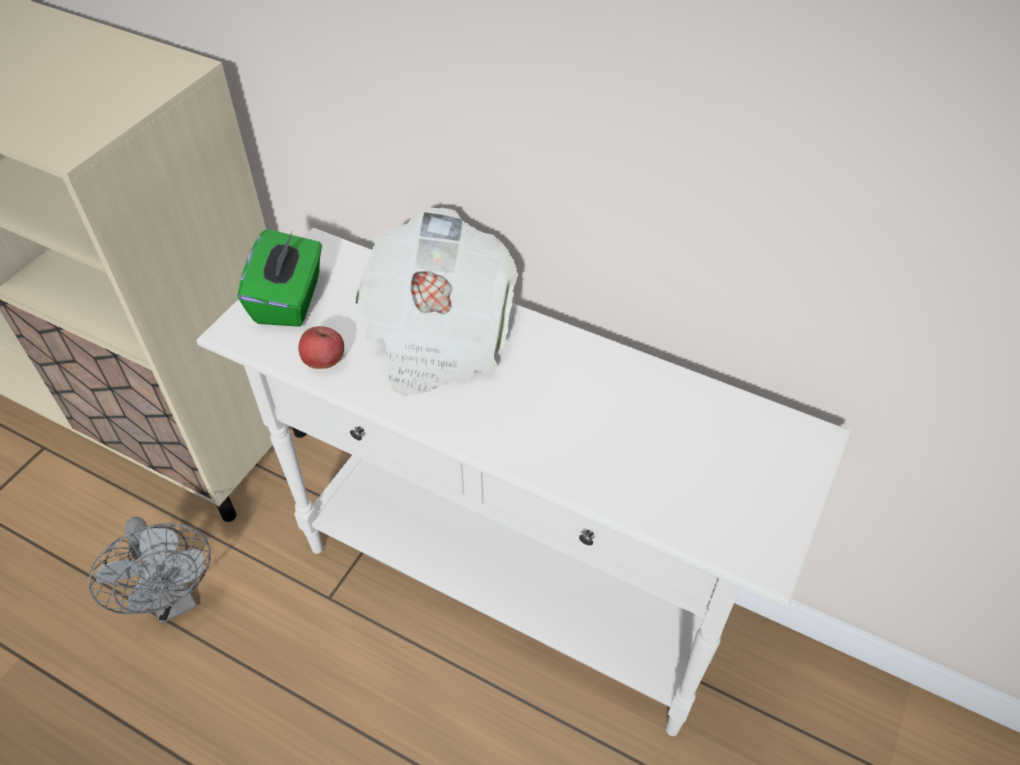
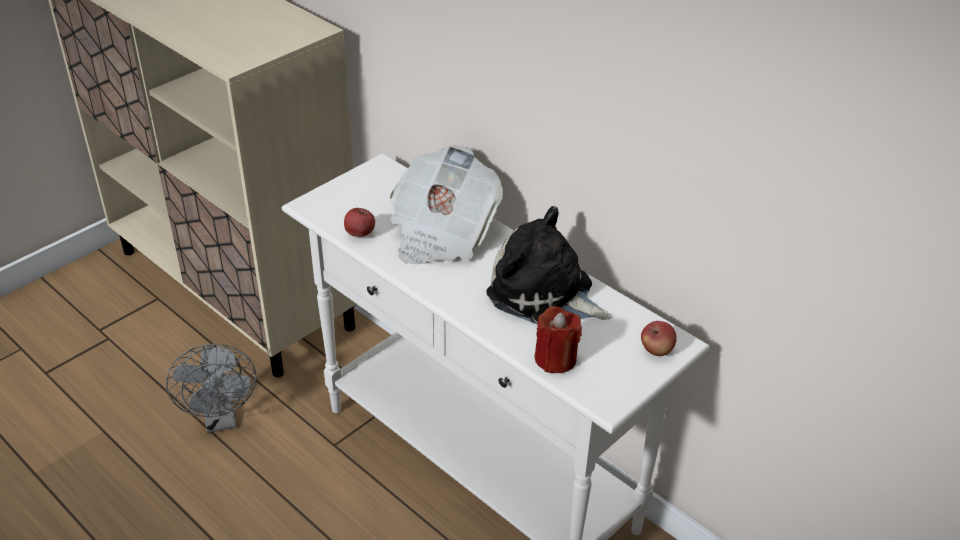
camera: 15 degrees right, 10 degrees down
(289, 300) = (350, 194): green tissue box -> none
(612, 403) = (545, 295): none -> plush toy
(668, 505) = (555, 359): none -> red candle
(792, 457) = (656, 350): none -> apple

